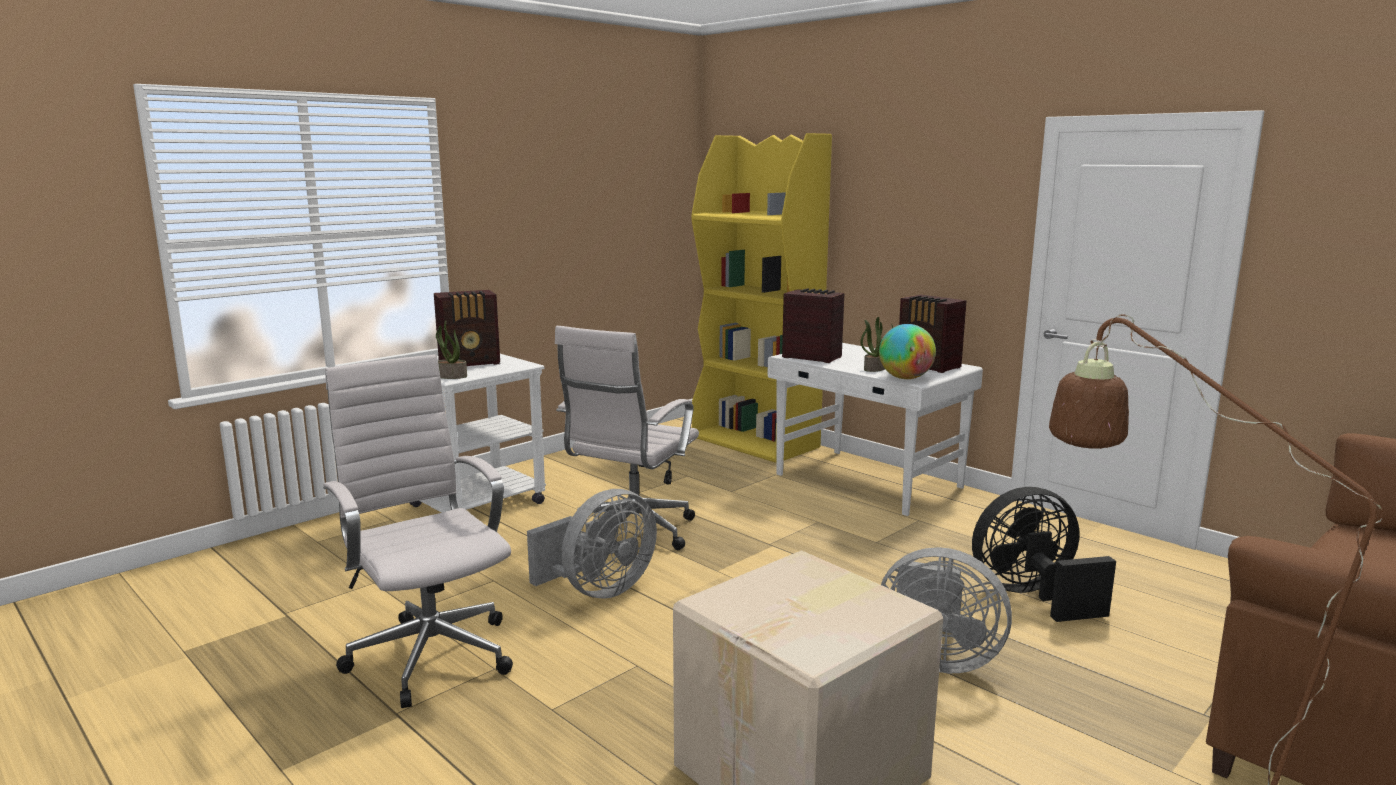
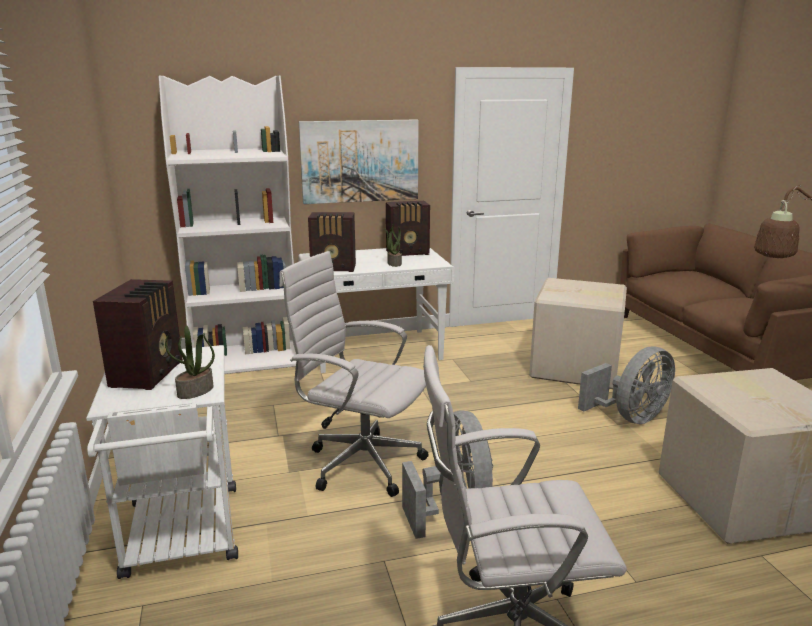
camera: 60 degrees left, 5 degrees up
(631, 534) = (360, 462): white office chair -> white office chair turned 150 degrees clockwise
(756, 442) = (247, 359): yellow bookcase -> white bookcase
(811, 357) = (334, 268): radio -> radio turned 150 degrees counterclockwise
(905, 378) = (429, 264): globe -> none
(911, 239) = (360, 161): none -> picture
(1032, 596) = (576, 368): black fan -> cardboard box

